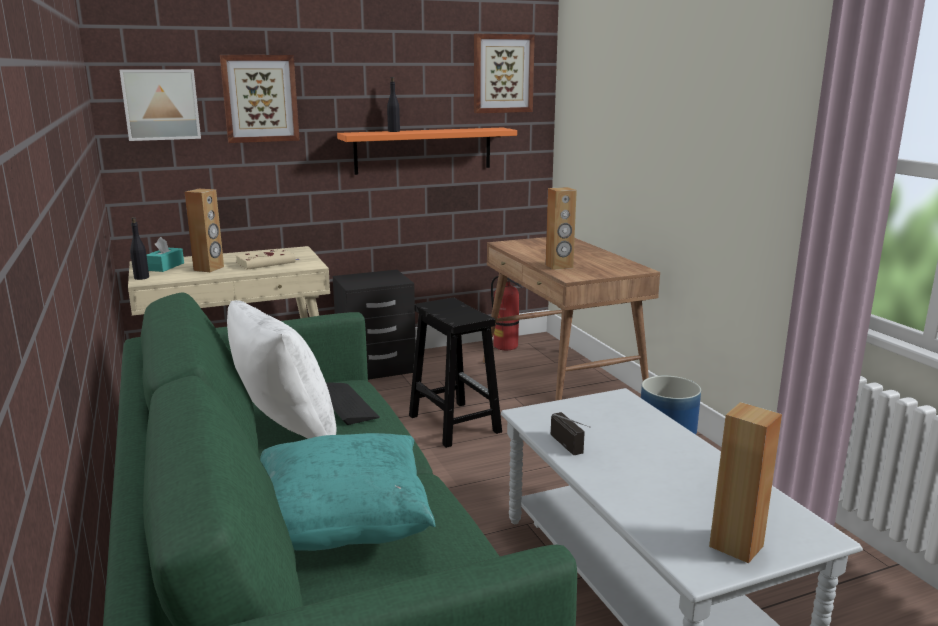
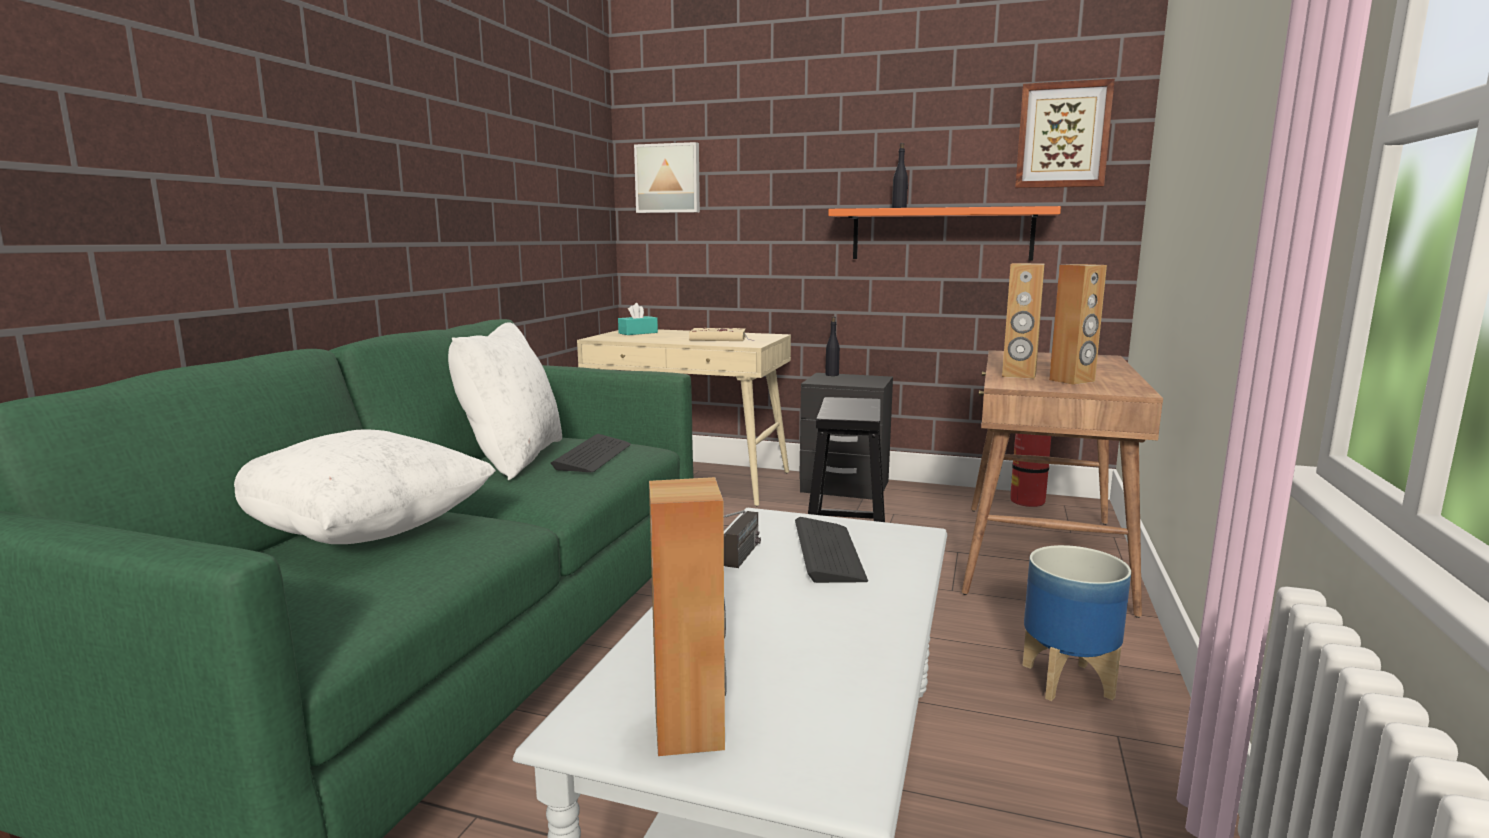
camera: 40 degrees right, 5 degrees down
(141, 278) = (602, 336): black bottle -> black bottle (831, 375)
(209, 269) = (664, 337): brown speaker -> brown speaker (1072, 381)
(260, 98) = (759, 172): picture -> none
(343, 528) = (363, 533): turquoise pillow -> white pillow
(605, 425) = (828, 552): none -> keyboard

